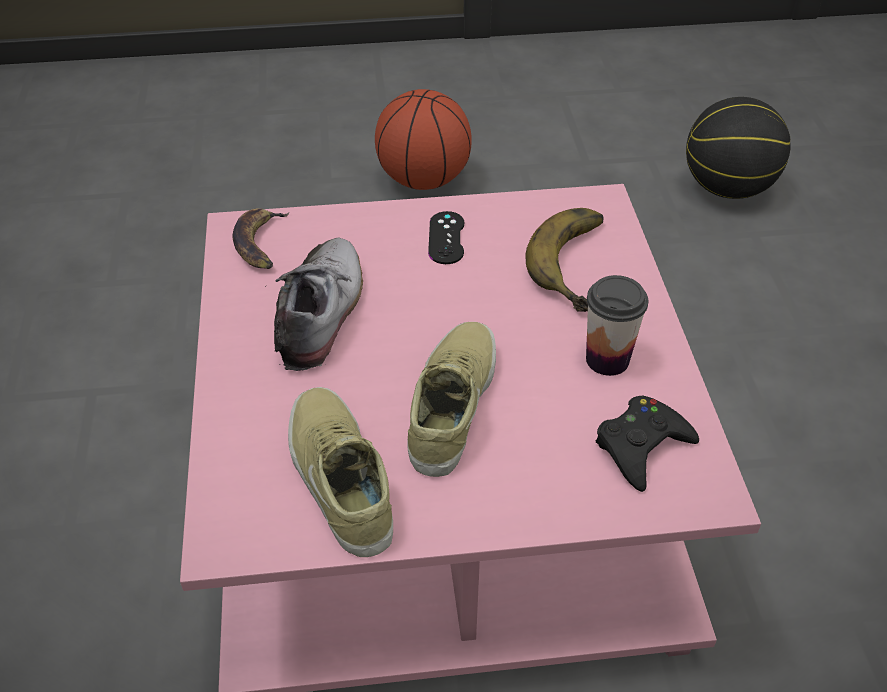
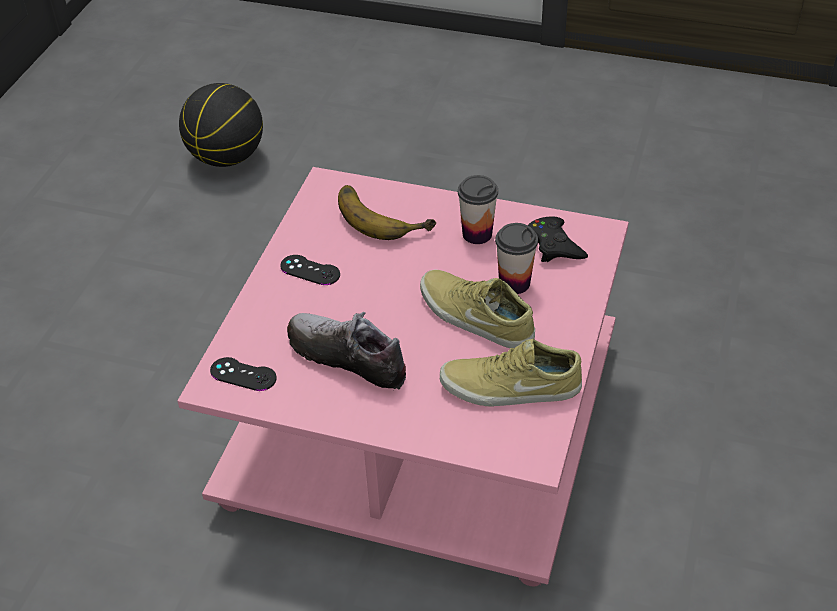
camera: 65 degrees left, 0 degrees up
(261, 243) = (243, 374): banana -> black game controller
(423, 180) = (66, 324): basketball -> none
(537, 425) = (514, 283): none -> cup

